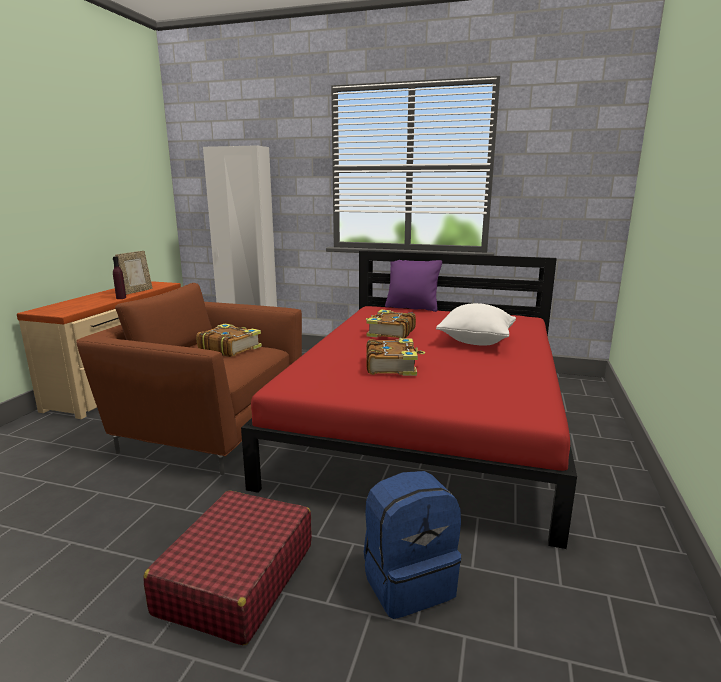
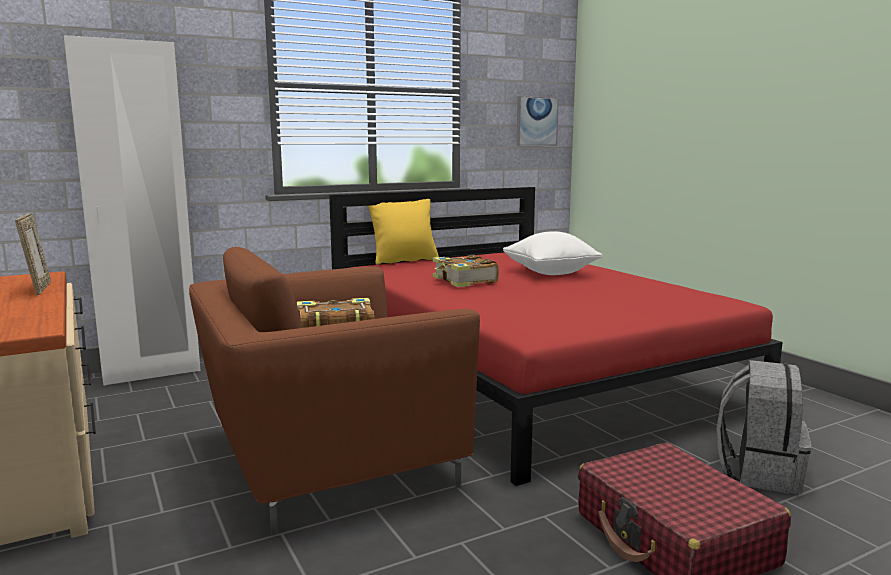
camera: 45 degrees left, 5 degrees down
(121, 298) = (52, 299): purple bottle -> none
(392, 366) = (556, 302): book -> none
(408, 581) = (758, 472): blue backpack -> grey backpack
(412, 308) = (404, 261): purple pillow -> yellow pillow
(582, 193) = (536, 121): none -> picture

